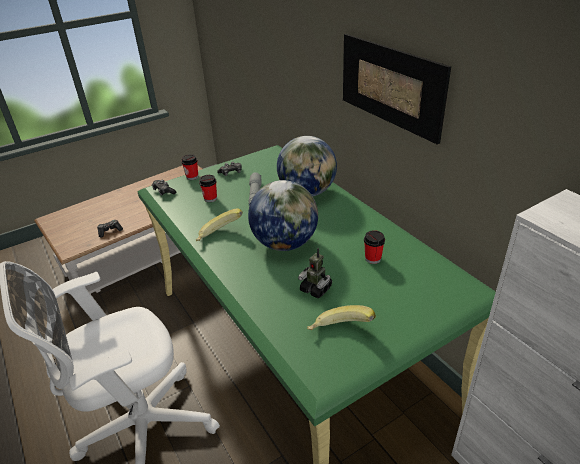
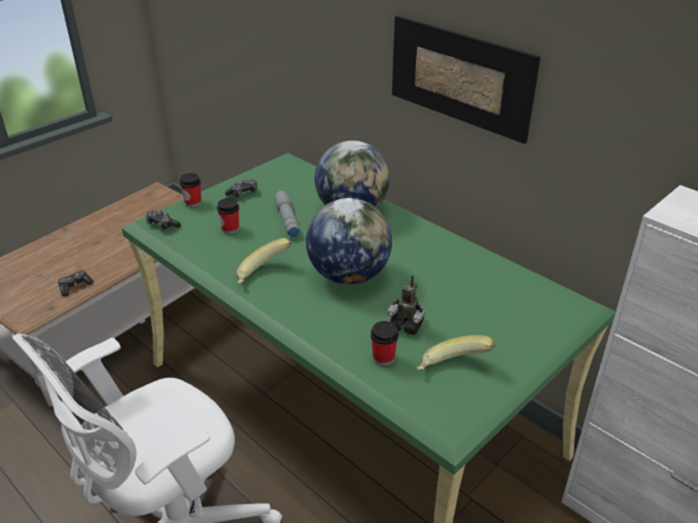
camera: 15 degrees left, 0 degrees up
(373, 258) = (459, 283): cup -> cup (383, 358)

